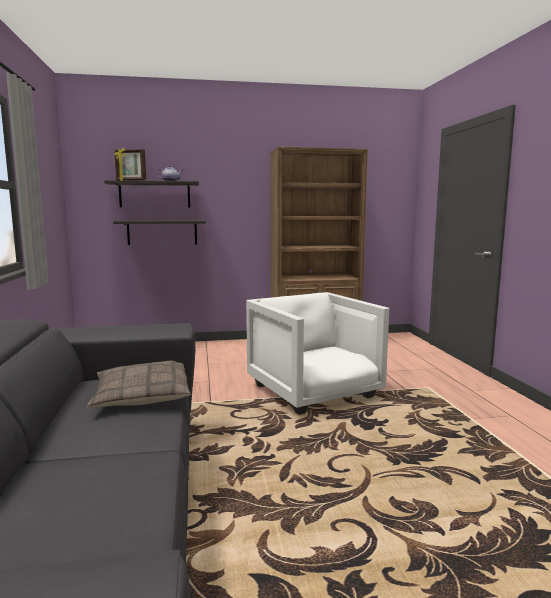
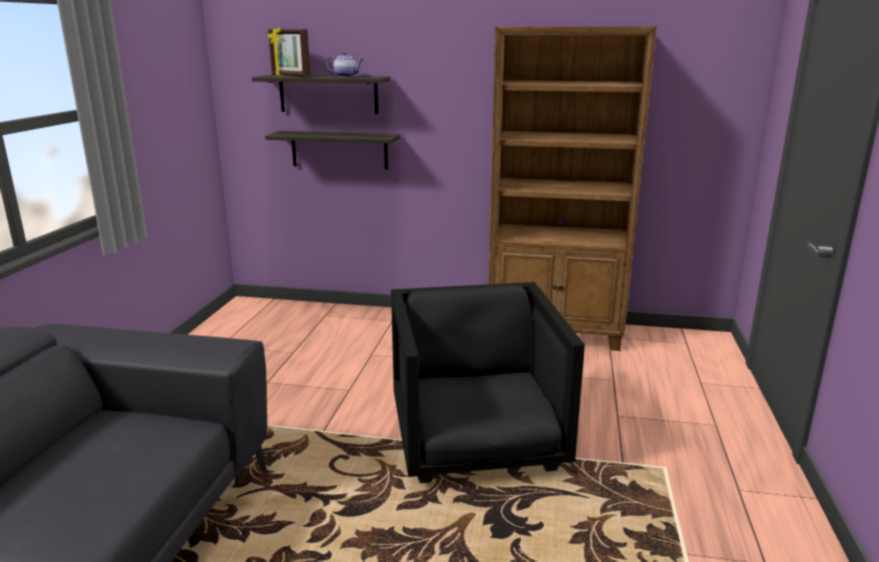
camera: 20 degrees right, 10 degrees up
(141, 396) = (126, 462): pillow -> none
(314, 392) = (476, 440): white armchair -> black armchair

